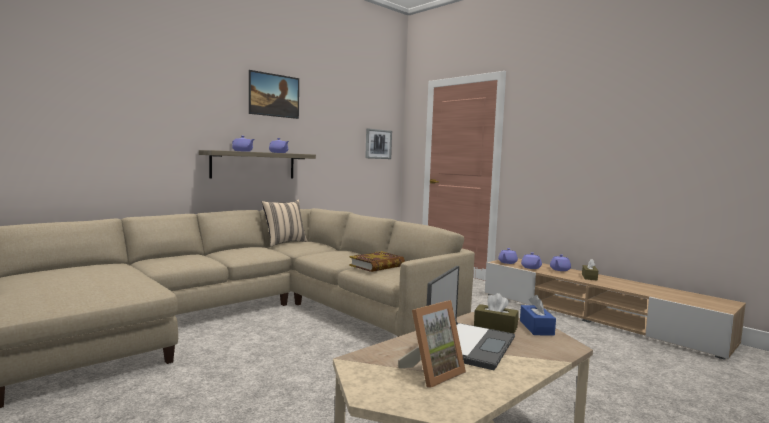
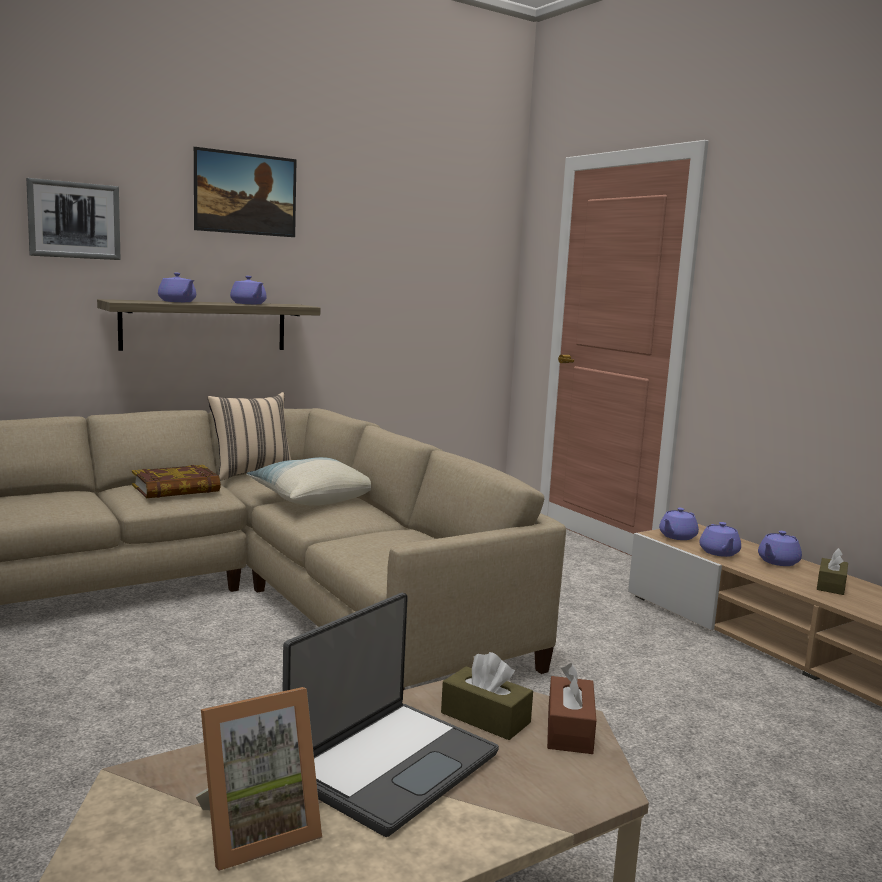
camera: 10 degrees right, 5 degrees up
(326, 252) = (311, 499): none -> pillow
(377, 266) = (379, 539): book -> book (176, 489)
(378, 144) = (463, 283): picture -> picture (74, 220)
(536, 328) = (569, 729): blue tissue box -> brown tissue box

